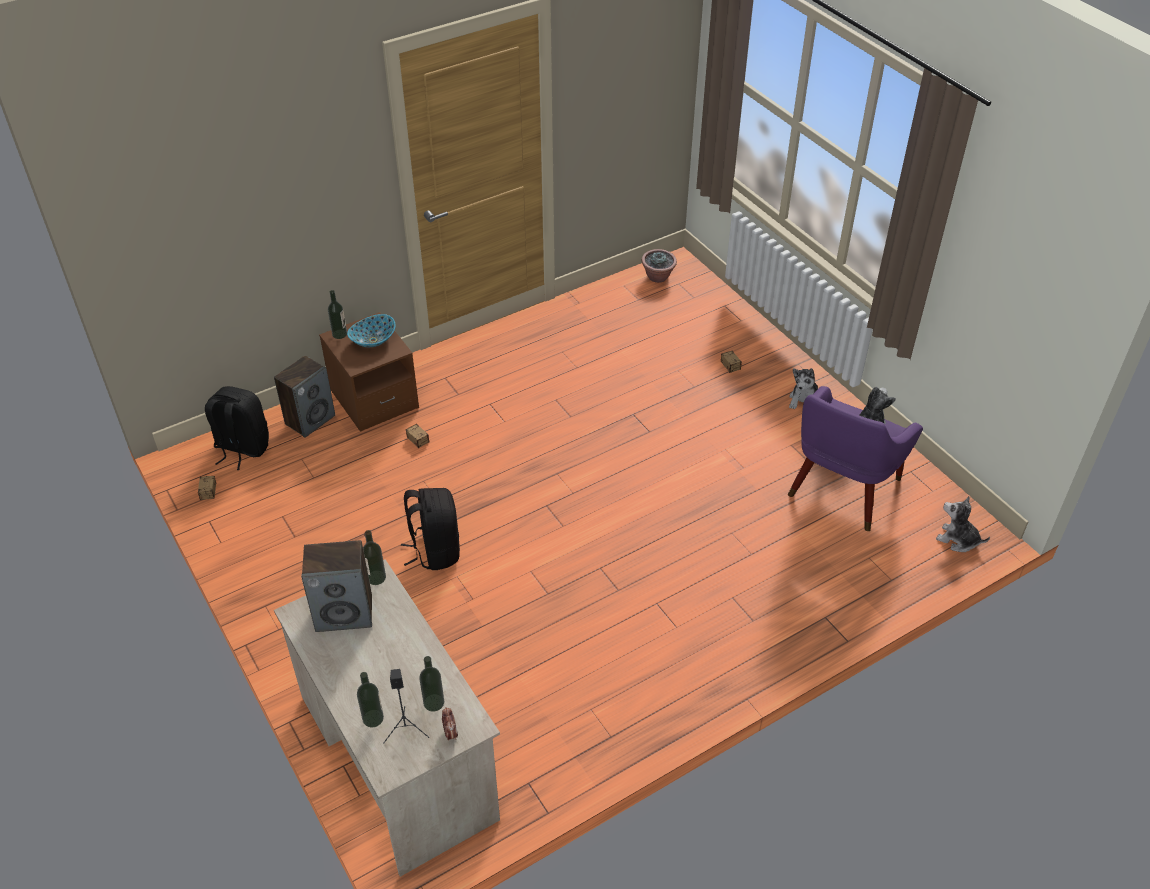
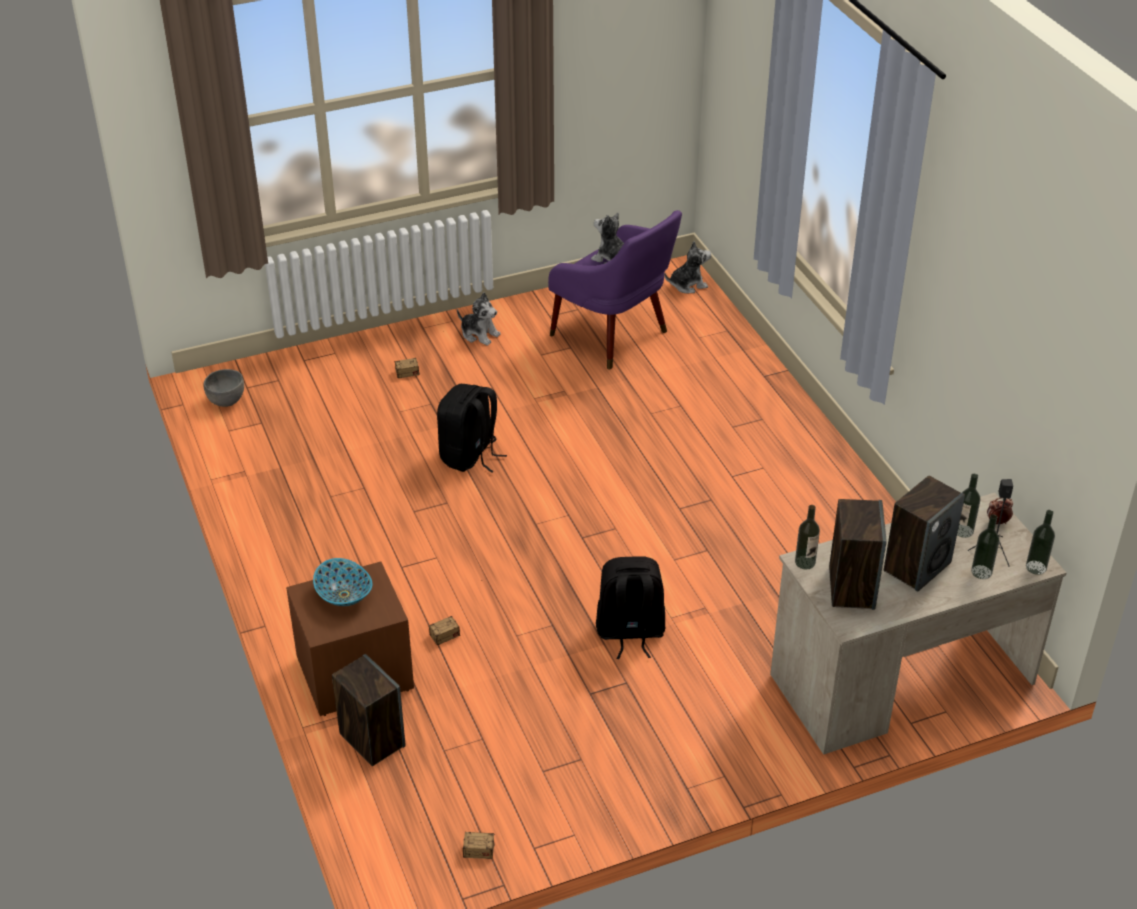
camera: 80 degrees left, 5 degrees down
(241, 448) = (404, 814): black backpack -> black backpack (470, 456)
(339, 334) = (318, 627): bottle -> bottle (1036, 567)
(377, 664) = (917, 566): none -> speaker
(658, 277) = (226, 401): potted plant -> grey bowl
(957, 540) = (688, 285): plush toy -> plush toy turned 150 degrees counterclockwise

